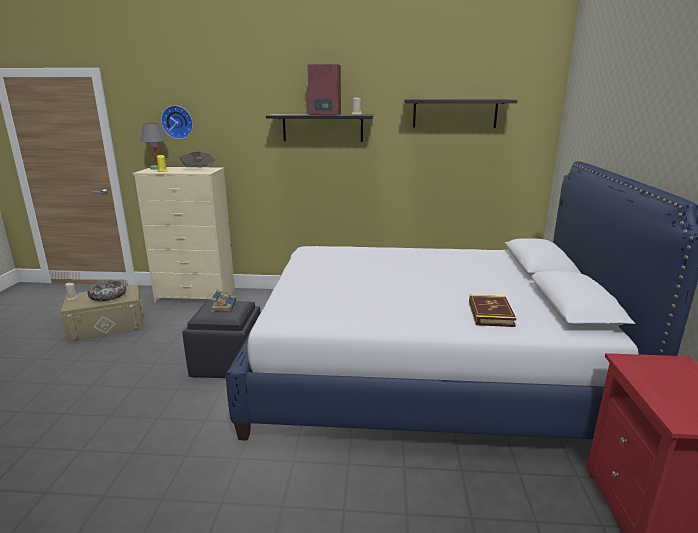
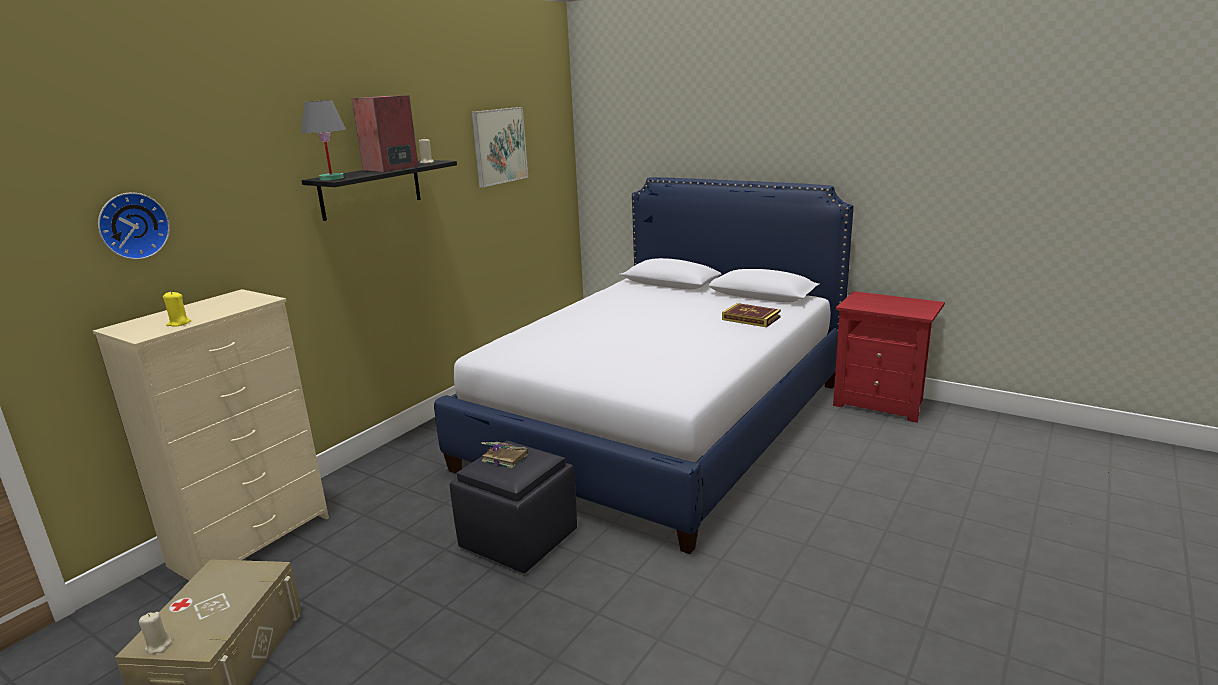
camera: 60 degrees left, 0 degrees up
(108, 296) = (218, 596): bowl -> none
(157, 168) = (132, 326): grey table lamp -> grey table lamp (332, 178)
(198, 170) = (227, 302): newspaper -> none
(454, 113) = (499, 146): black shelf -> picture

